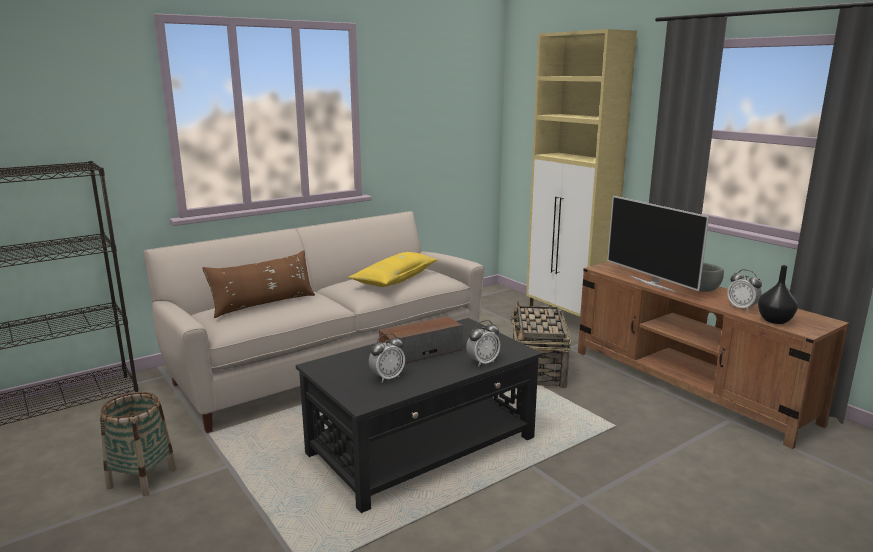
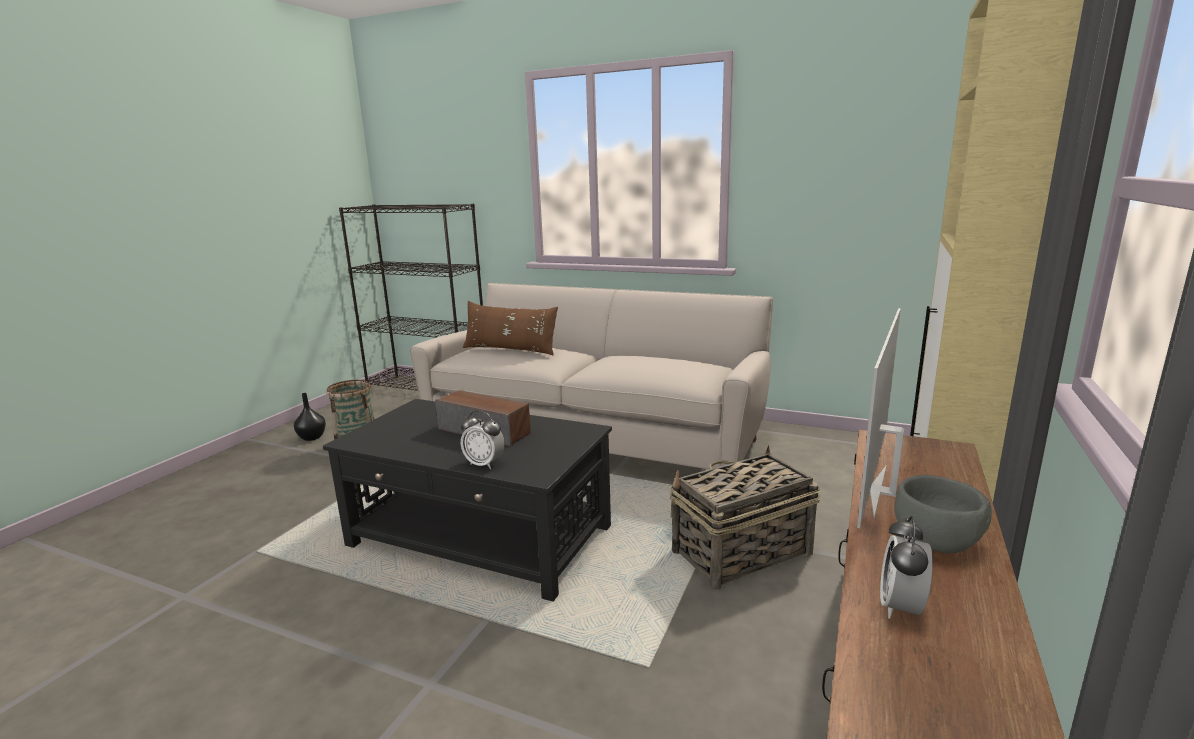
camera: 60 degrees right, 0 degrees up
(387, 377) = (411, 434): alarm clock -> none
(395, 279) = (649, 365): yellow pillow -> none
(774, 320) = (880, 664): black vase -> black vase (312, 437)

